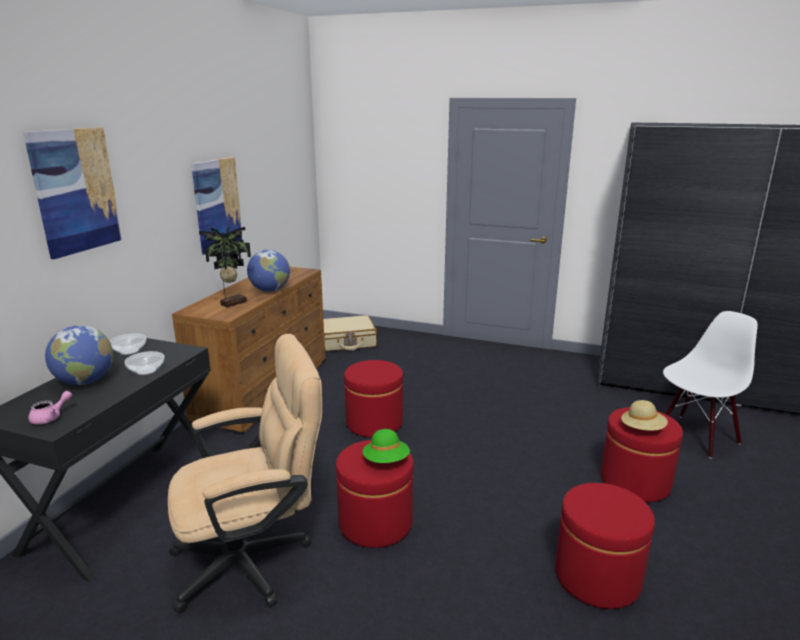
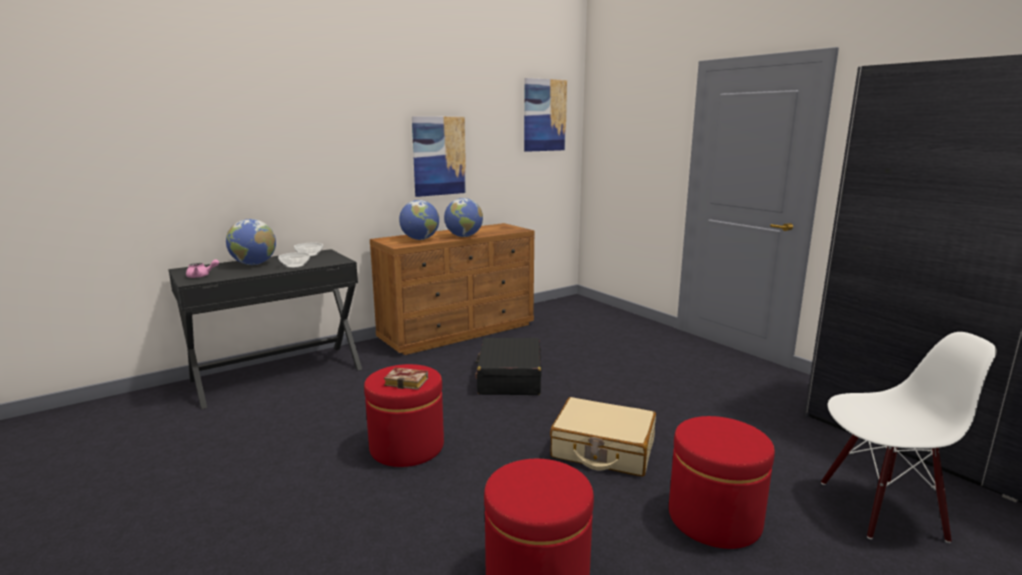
camera: 35 degrees right, 5 degrees down
(75, 191) = (286, 122): picture -> picture (544, 115)
(232, 303) = (420, 239): potted plant -> globe
(254, 560) = (296, 436): beige office chair -> none
(347, 342) = (573, 314): beige suitcase -> beige suitcase (603, 449)
(374, 423) = (509, 378): red ottoman -> black suitcase
(386, 461) = (408, 382): green hat -> book
(642, 429) = (707, 441): beige hat -> none

